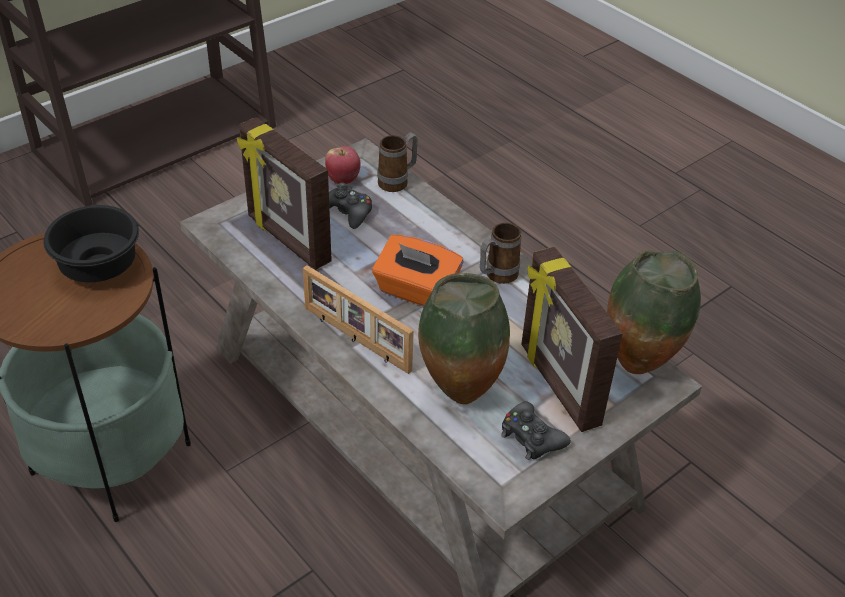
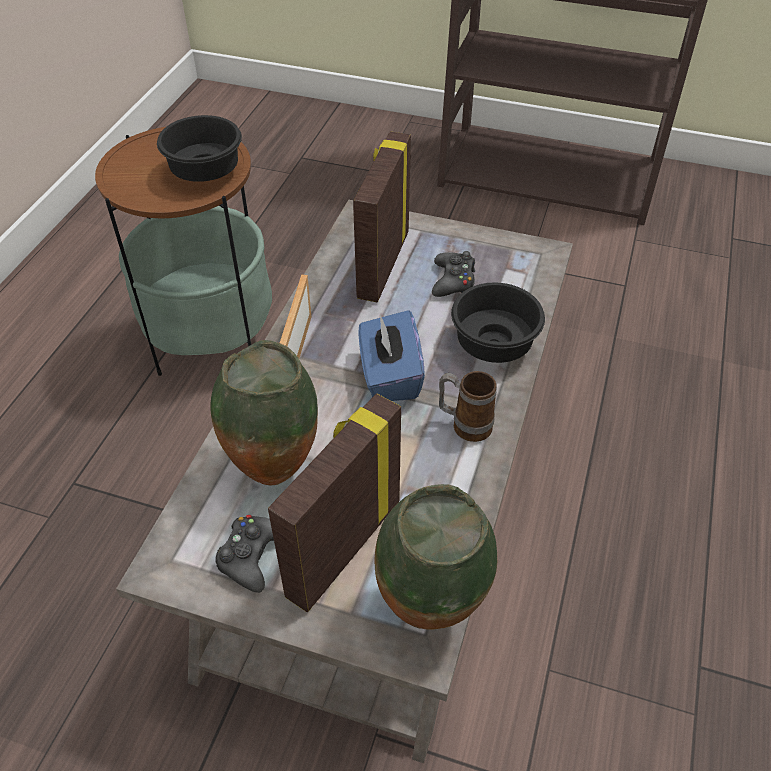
camera: 60 degrees right, 5 degrees up
(343, 180) = (496, 258): apple -> none
(398, 181) = (532, 292): mug -> none
(416, 291) = (389, 376): orange tissue box -> blue tissue box
(431, 227) = (490, 344): none -> black bowl

